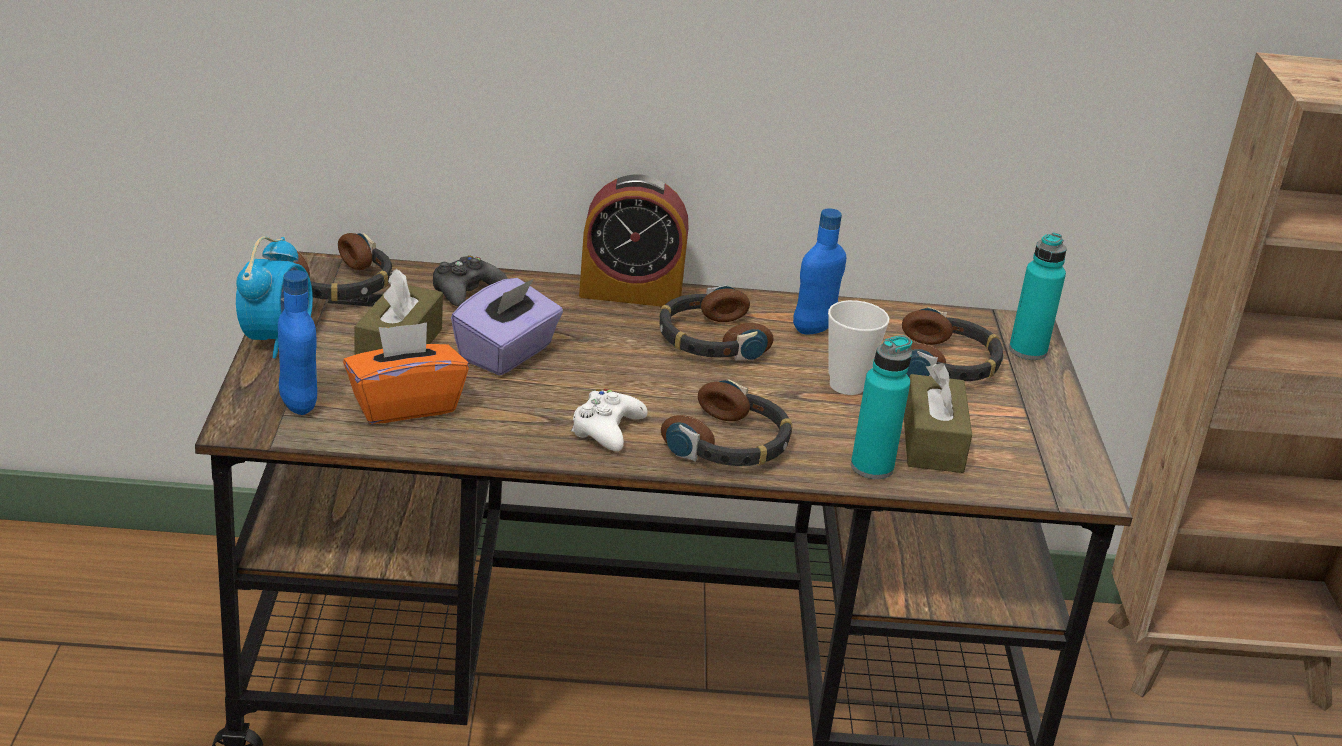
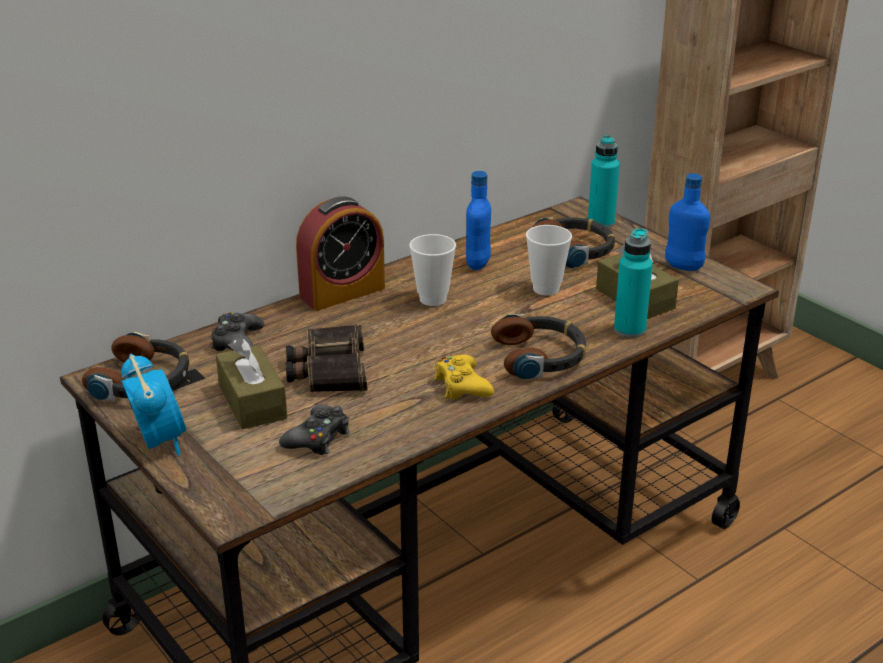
camera: 35 degrees left, 0 degrees up
(298, 404) = (246, 477): blue bottle -> blue bottle (683, 266)
(404, 405) = (318, 438): orange tissue box -> black game controller
(506, 353) = (328, 370): purple tissue box -> binoculars
(606, 429) = (462, 386): white game controller -> yellow game controller
(709, 339) = (433, 299): headphones -> cup

